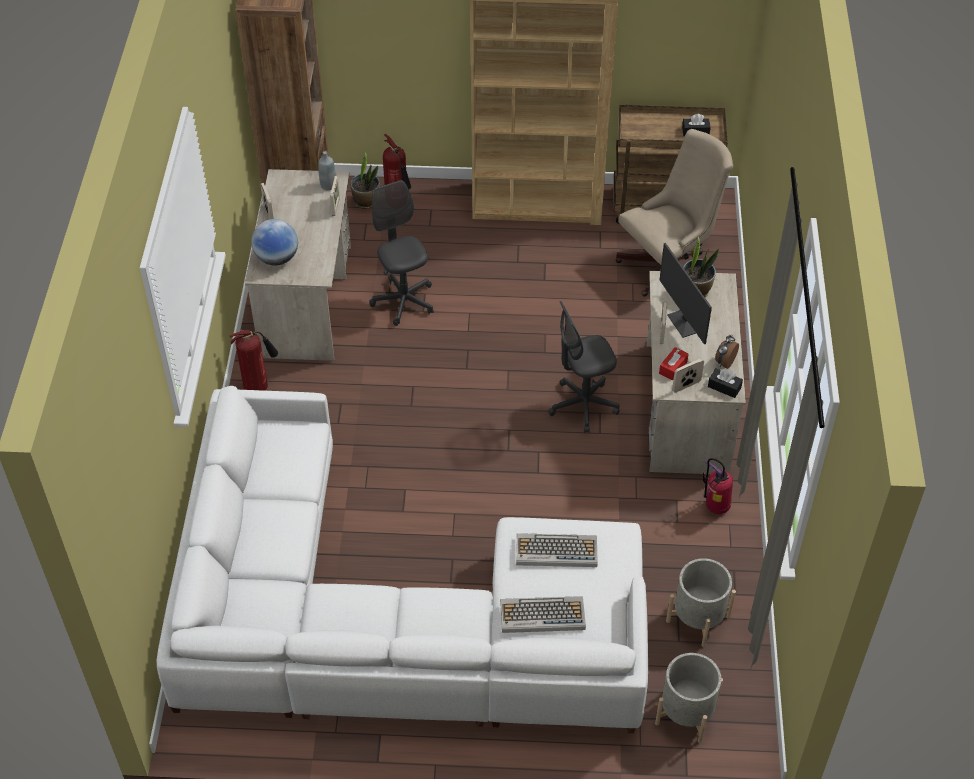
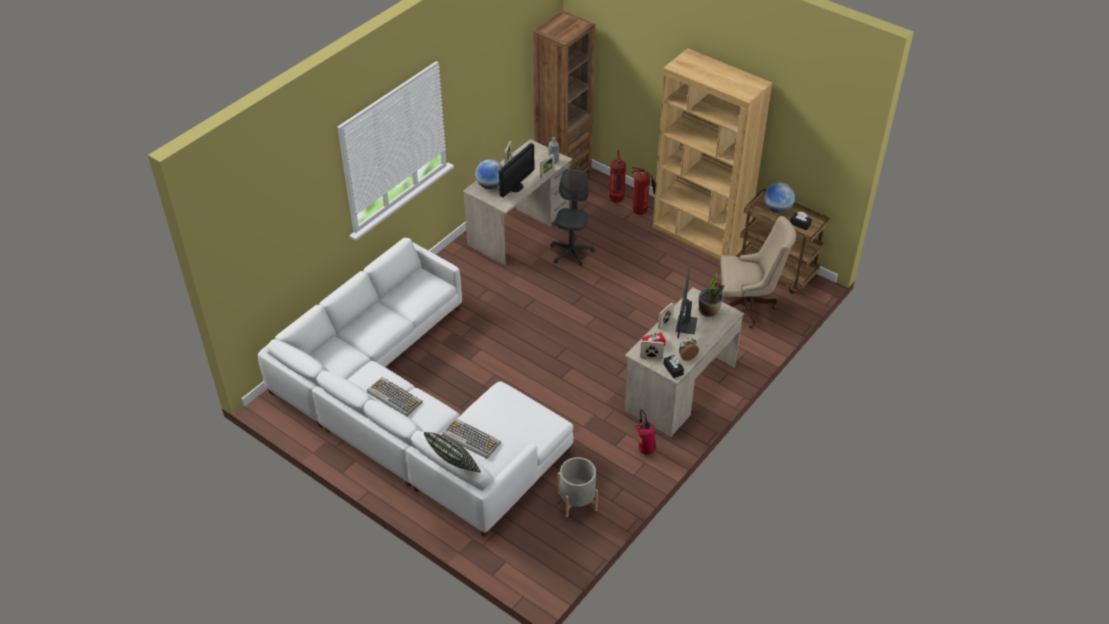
camera: 35 degrees right, 5 degrees down
(259, 388) = (453, 260): fire extinguisher -> fire extinguisher (642, 212)
(312, 244) = (516, 187): none -> monitor
(366, 201) = (600, 191): potted plant -> none
(555, 551) = (510, 411): keyboard -> keyboard (394, 397)
(583, 405) = (620, 356): grey office chair -> none
(584, 665) = (453, 466): none -> pillow
(654, 124) = (777, 209): none -> globe
(686, 713) = (522, 544): grey planter -> none

